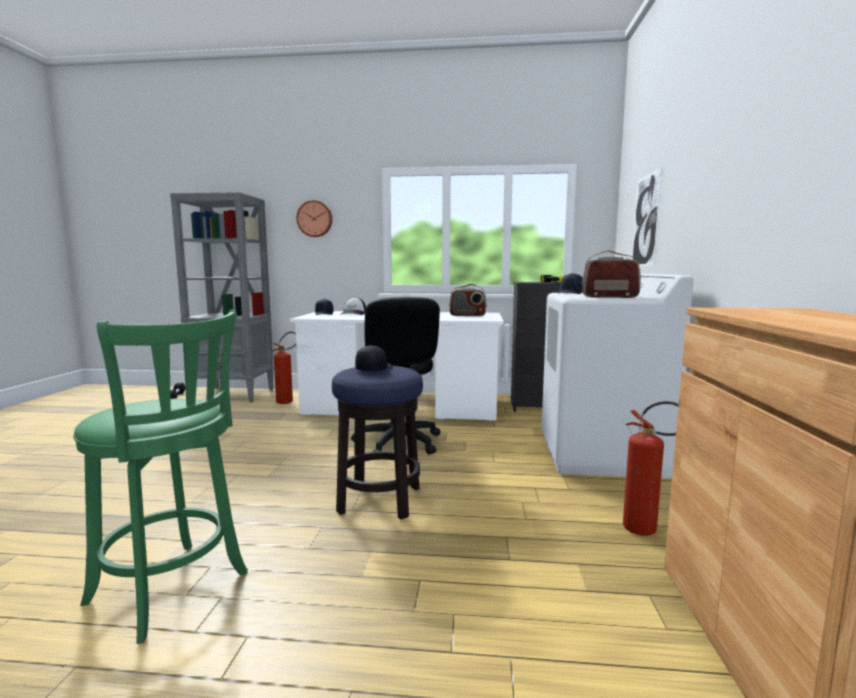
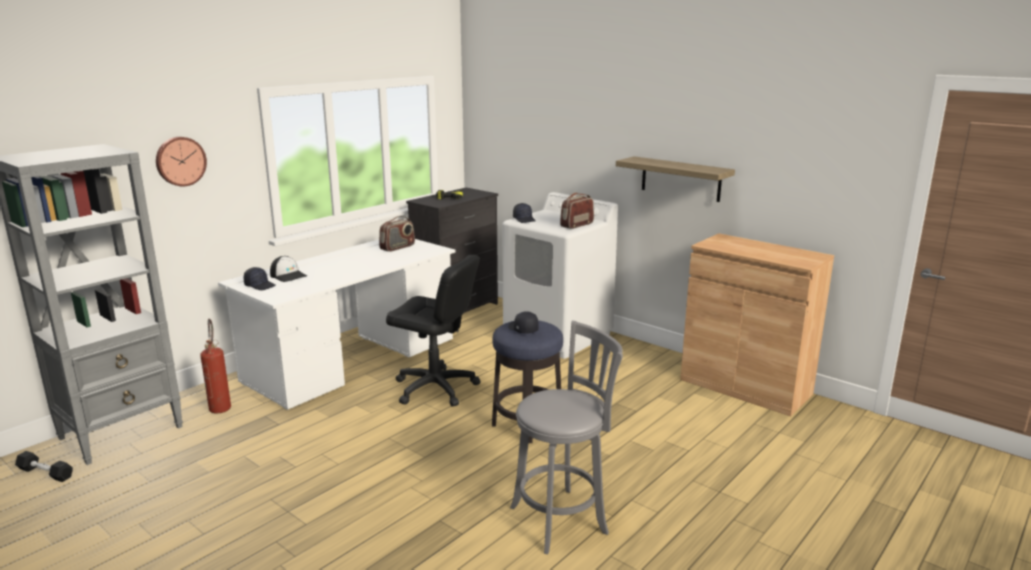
camera: 55 degrees left, 10 degrees up
(173, 590) = (563, 518): green stool -> grey stool
(645, 220) = (527, 143): picture -> none
(647, 531) = (650, 368): fire extinguisher -> none
(767, 215) = (680, 179): none -> shelf

